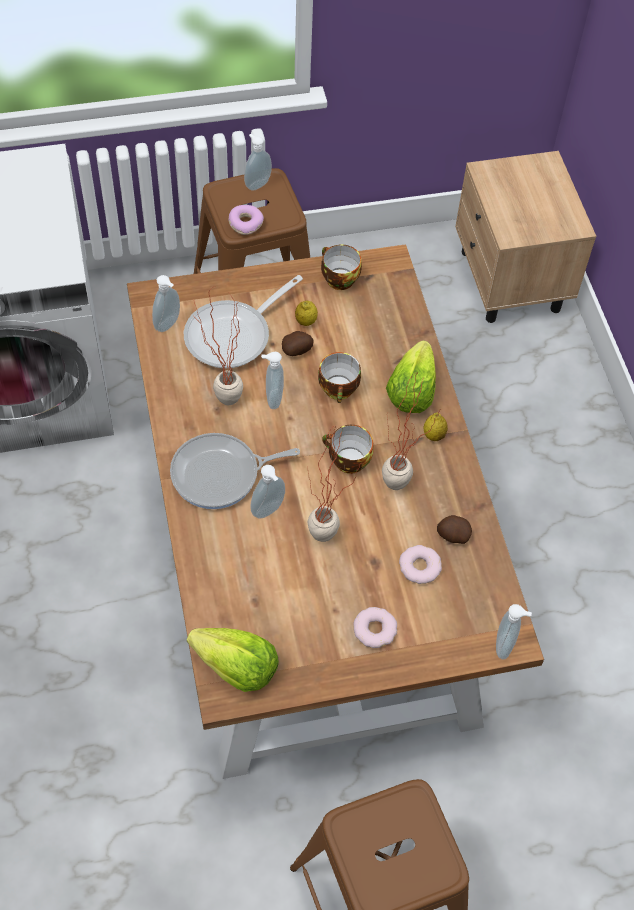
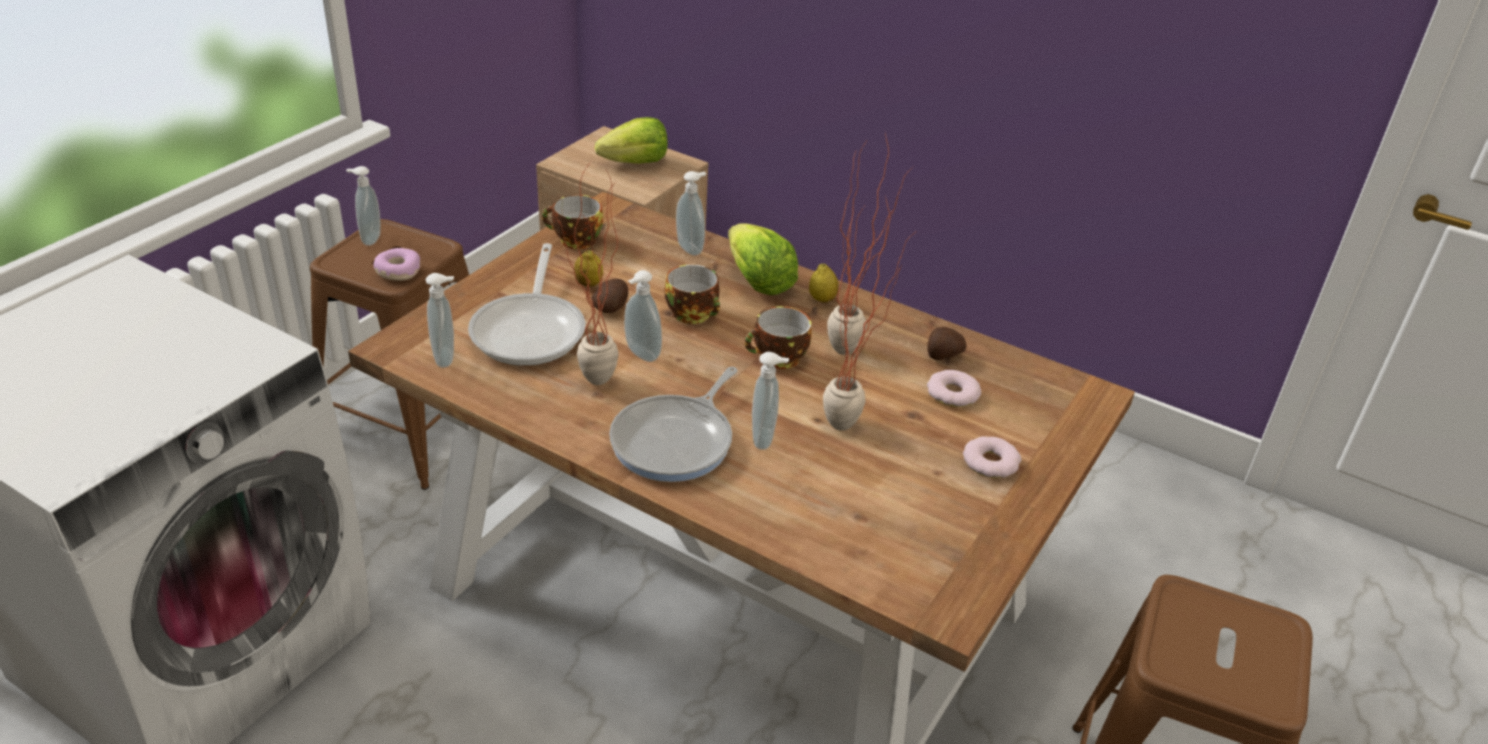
camera: 45 degrees left, 20 degrees down
(236, 668) = (926, 583): lettuce -> lettuce (636, 162)
(505, 645) = (1097, 401): soap dispenser -> soap dispenser (691, 248)

